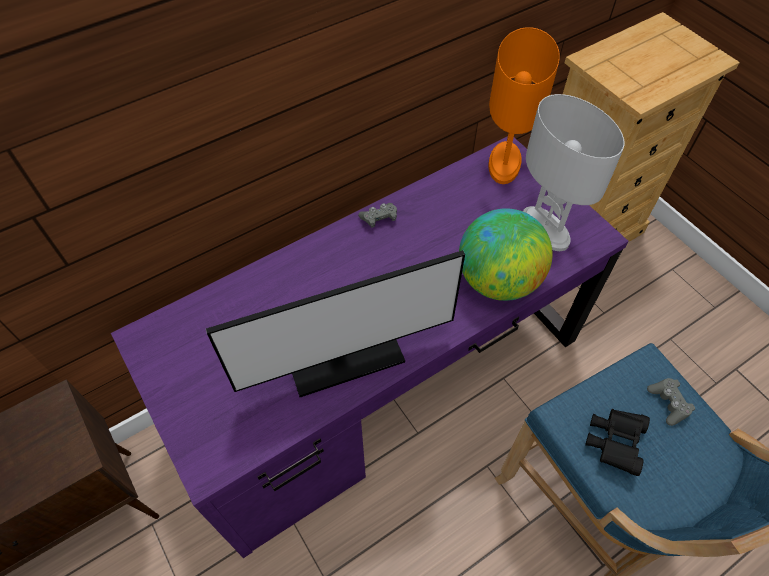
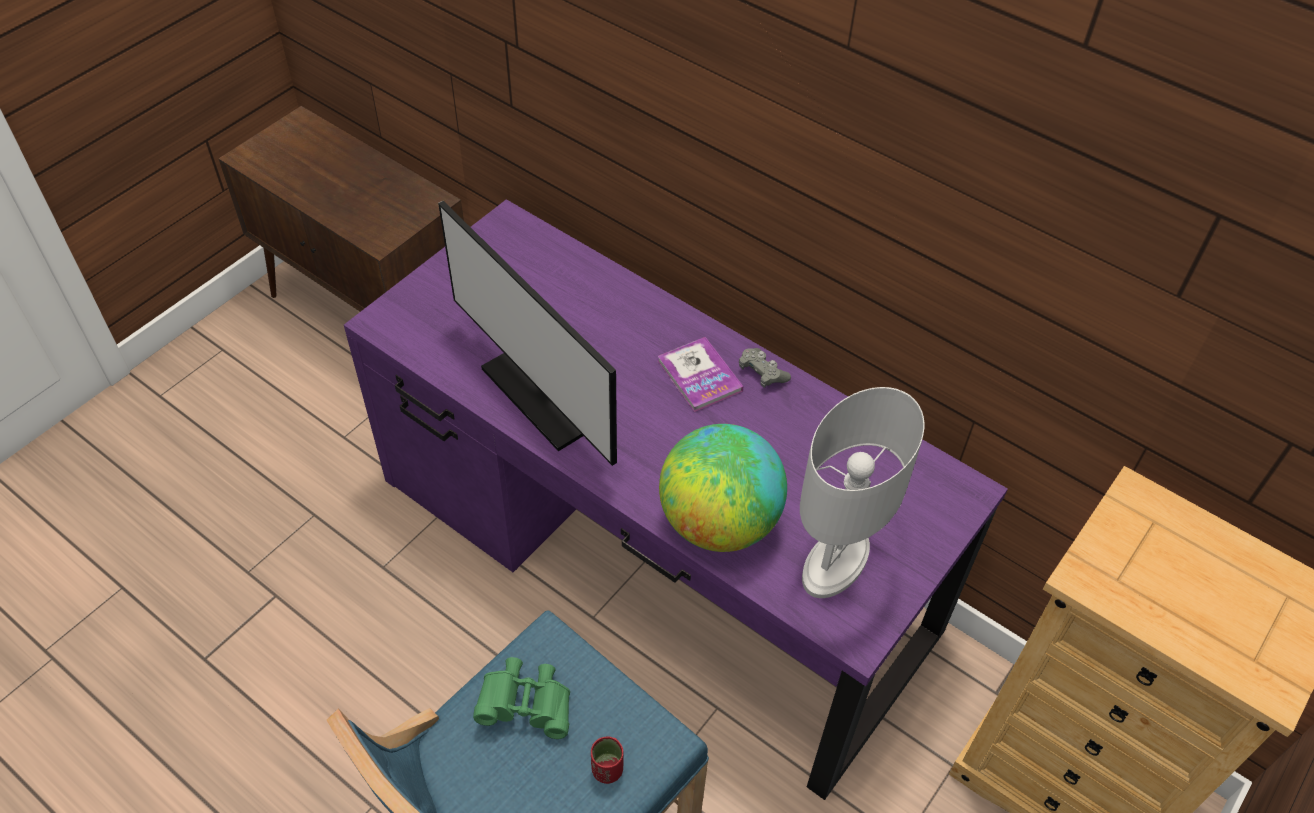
camera: 70 degrees right, 5 degrees down
(367, 254) = (699, 376): none -> book
(504, 163) = (939, 490): orange table lamp -> none
(613, 442) = (527, 705): black binoculars -> green binoculars
(668, 403) = (607, 770): grey game controller -> red cup

